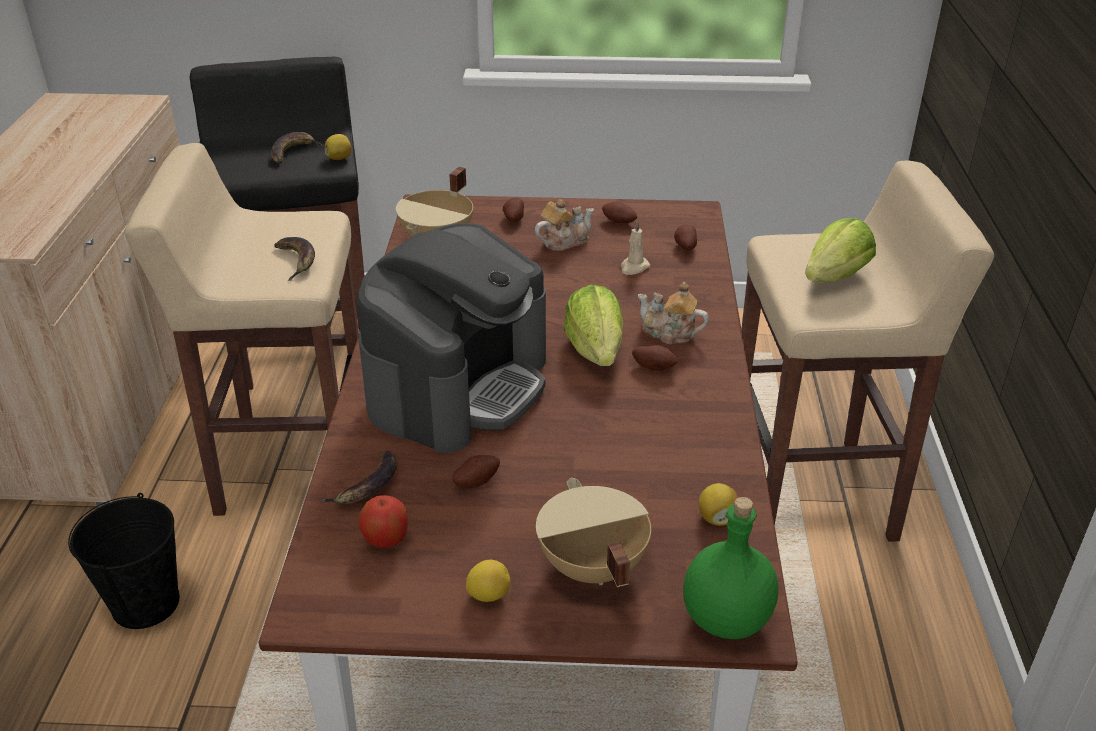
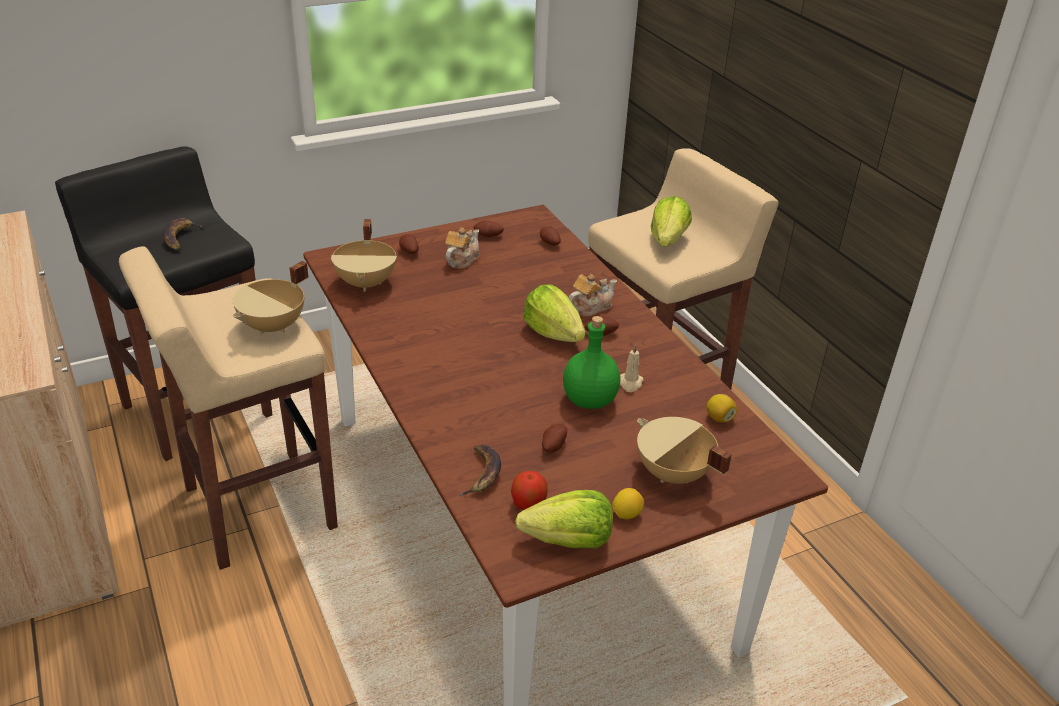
camera: 30 degrees left, 0 degrees up
(146, 603) = (216, 658): black bucket -> none
(296, 261) = (274, 326): banana -> beige cooking pot
(339, 158) = (226, 234): lemon -> none
(391, 600) = (569, 541): none -> lettuce
(458, 385) = (481, 385): coffee machine -> none
(634, 267) = (528, 267): beige candle -> beige candle (630, 383)
(669, 333) = (590, 307): teapot -> teapot turned 150 degrees clockwise
(727, 620) = (774, 476): green bottle -> green bottle (590, 400)

